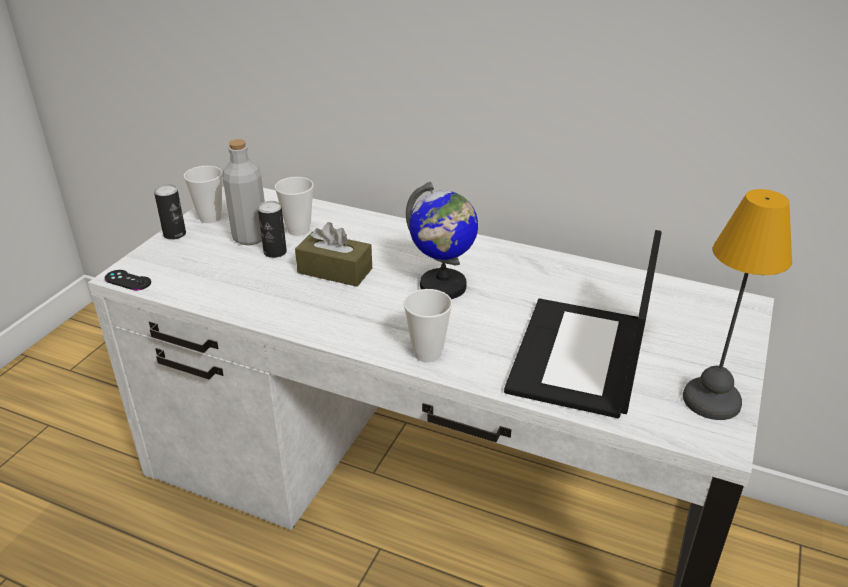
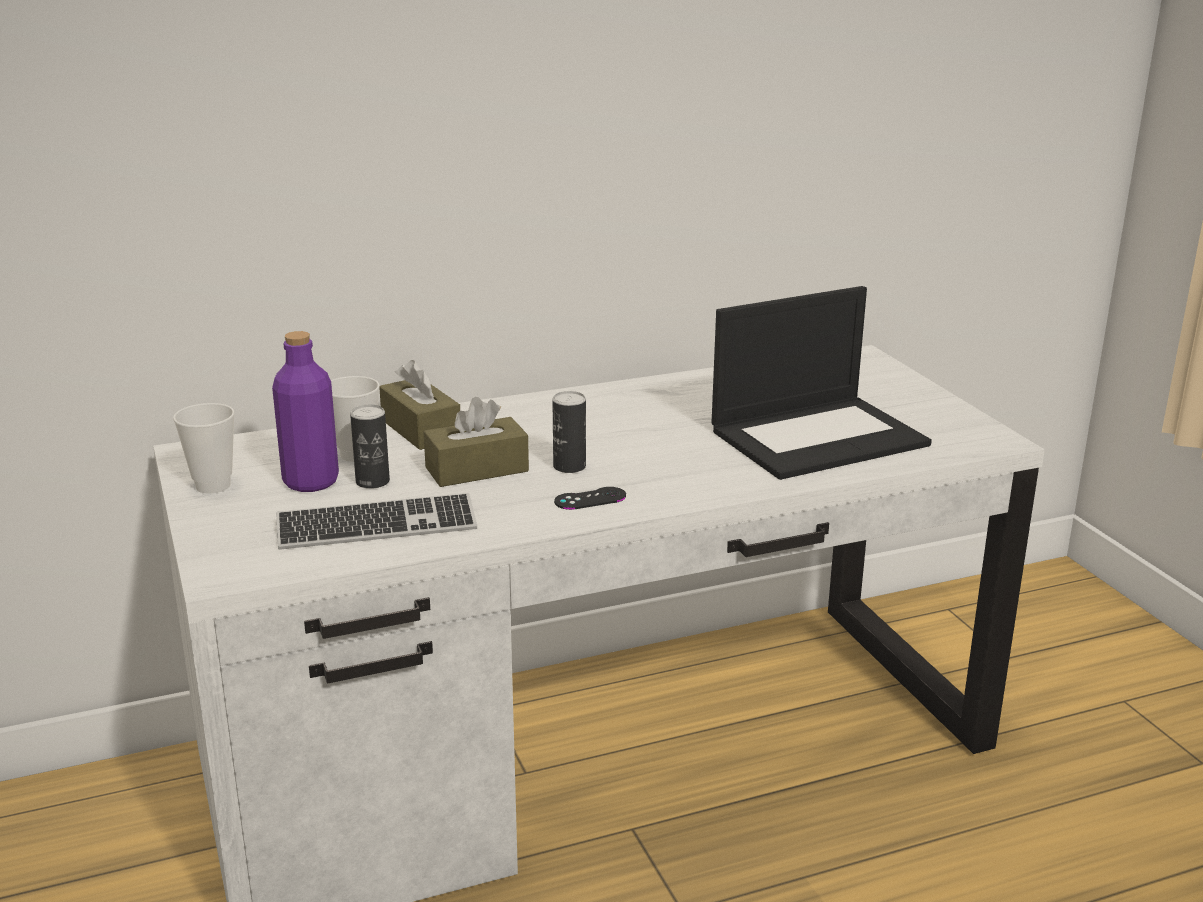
camera: 45 degrees left, 10 degrees down
(128, 280) = (241, 577): black game controller -> black game controller (590, 499)
(174, 234) = (200, 517): can -> can (569, 466)
(227, 283) = (377, 526): none -> keyboard
(250, 237) = (311, 482): grey bottle -> purple bottle
(356, 229) = (421, 430): none -> brown tissue box
(427, 353) = (699, 487): cup -> none
(443, 287) = (611, 438): globe -> none
(579, 358) = (819, 437): laptop -> laptop turned 90 degrees counterclockwise
(712, 399) = (950, 420): table lamp -> none

